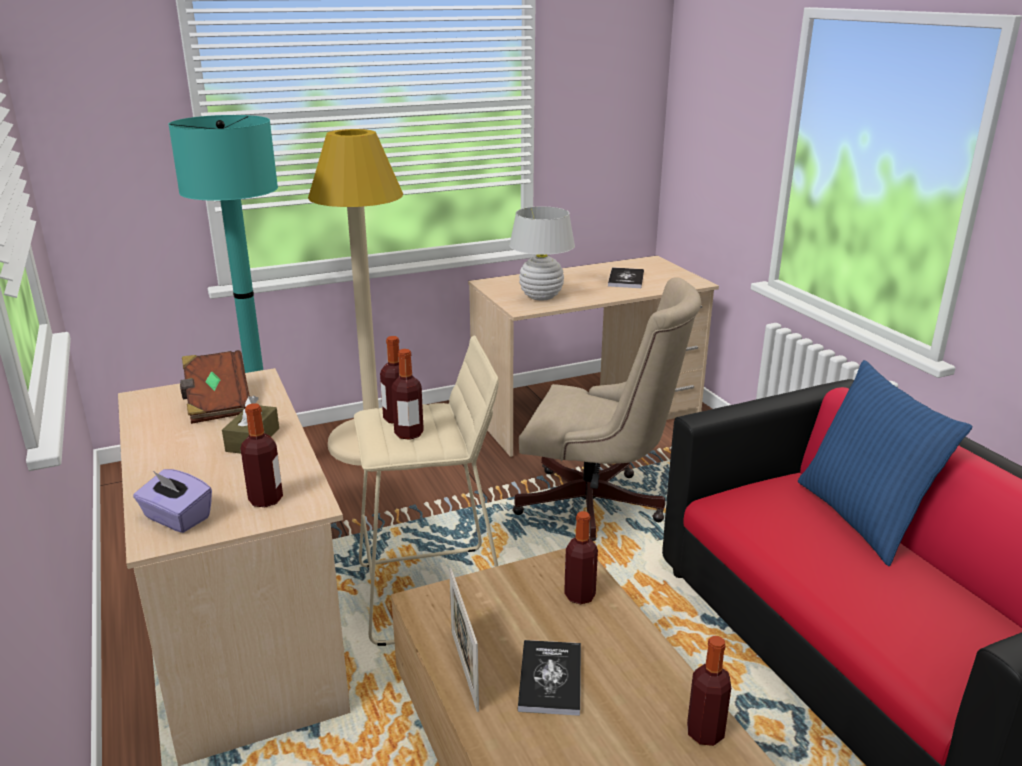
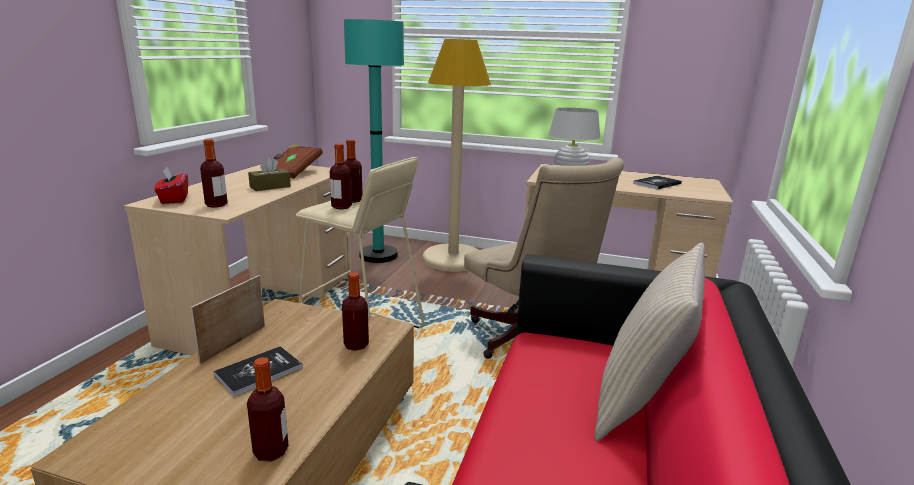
camera: 40 degrees right, 5 degrees down
(176, 518) = (174, 199): purple tissue box -> red tissue box
(863, 518) = (641, 401): blue pillow -> beige pillow

